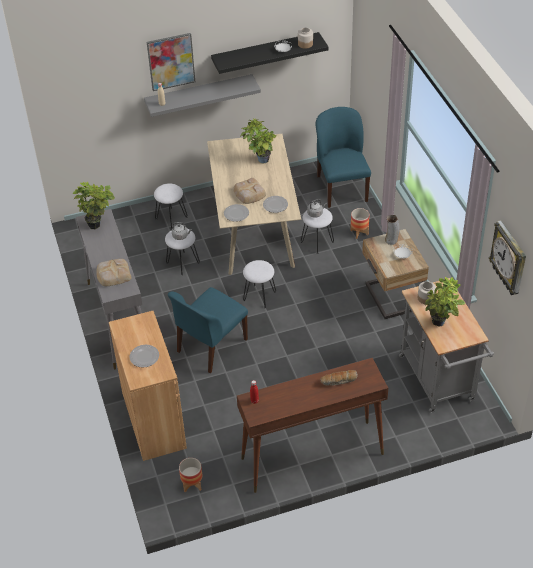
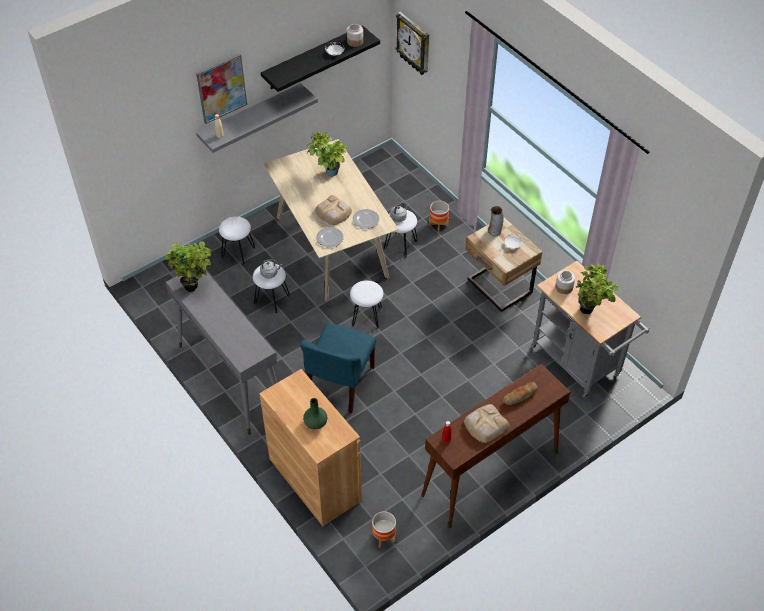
camera: 20 degrees left, 5 degrees up
(113, 274) = (236, 338): bread -> bread (485, 425)
(144, 356) = (316, 422): plate -> green vase
(341, 188) = (401, 181): blue chair -> none
(509, 259) = (658, 235): wall clock -> wall clock (414, 44)

